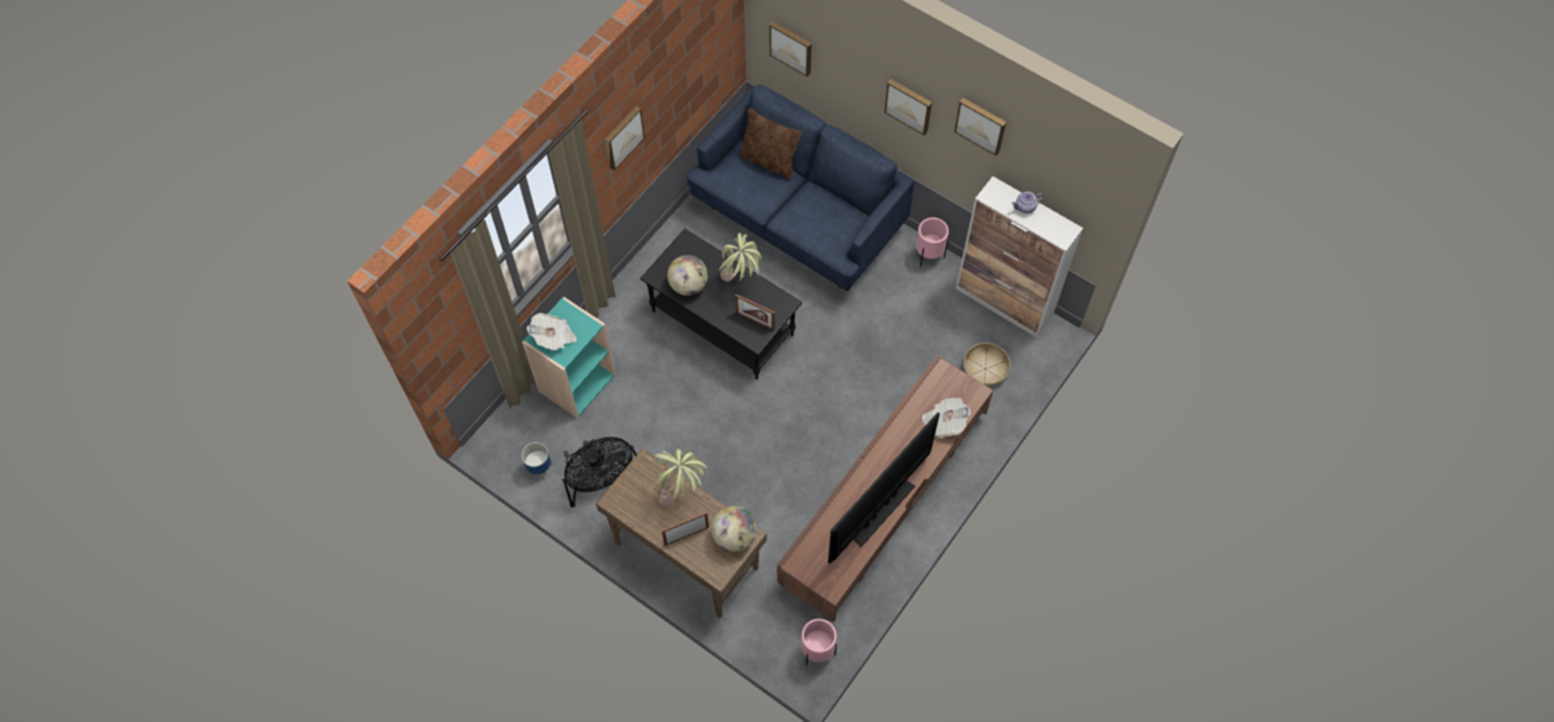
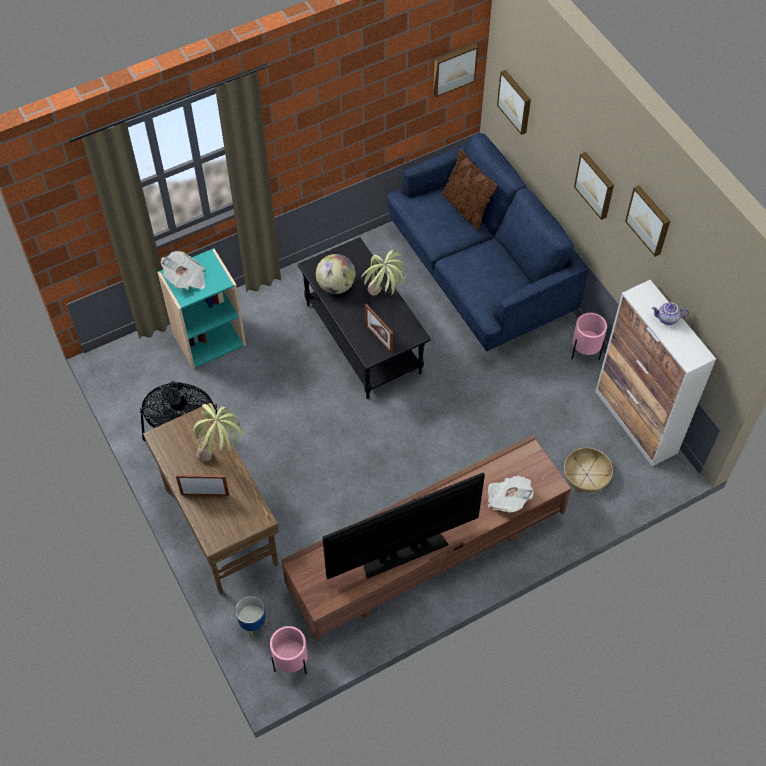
camera: 25 degrees right, 5 degrees down
(540, 468) = (138, 397): planter -> planter (253, 623)
(622, 137) = (317, 120): picture -> picture (453, 68)
(734, 537) = (247, 514): globe -> none

